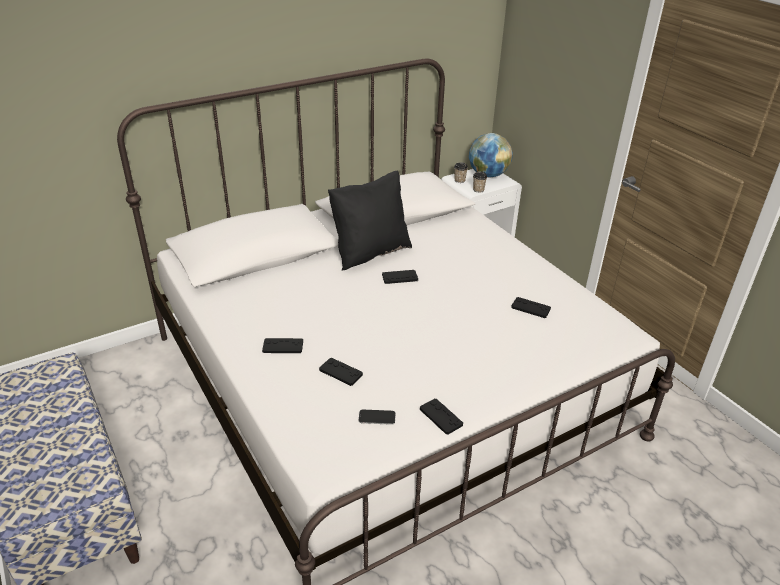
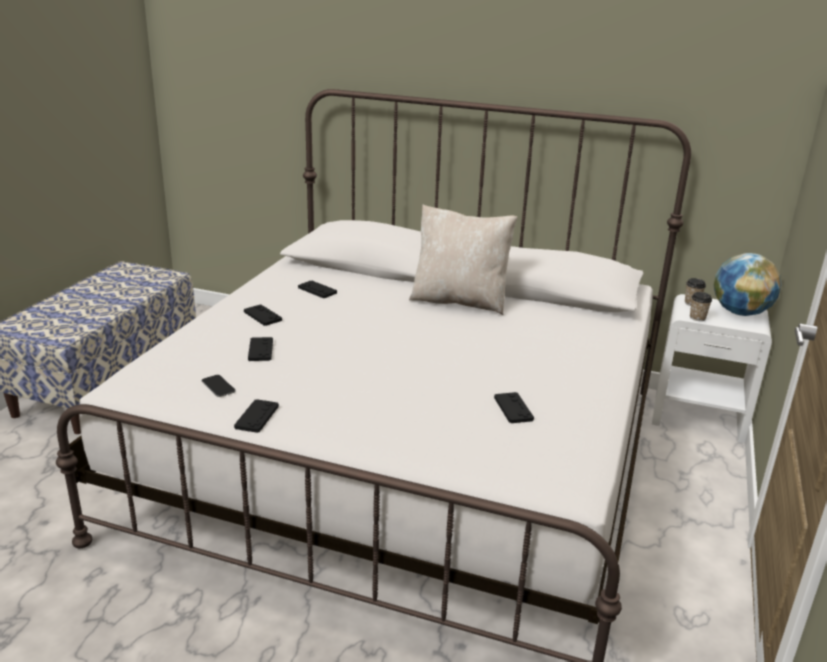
camera: 50 degrees right, 10 degrees down
(370, 252) = (459, 301): black pillow -> beige pillow
(400, 277) = (444, 326): black game controller -> black game controller (317, 290)

